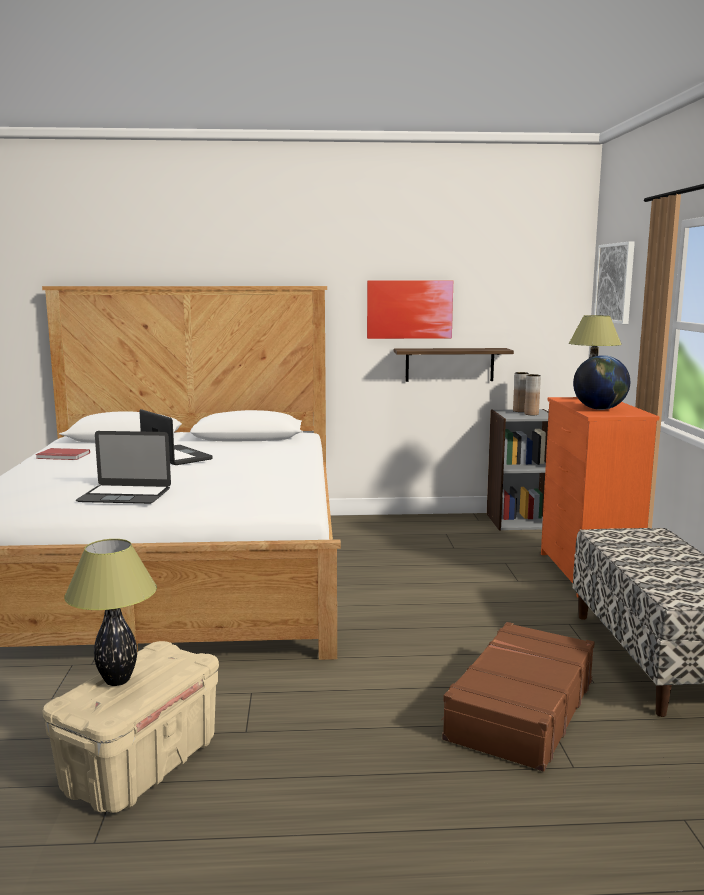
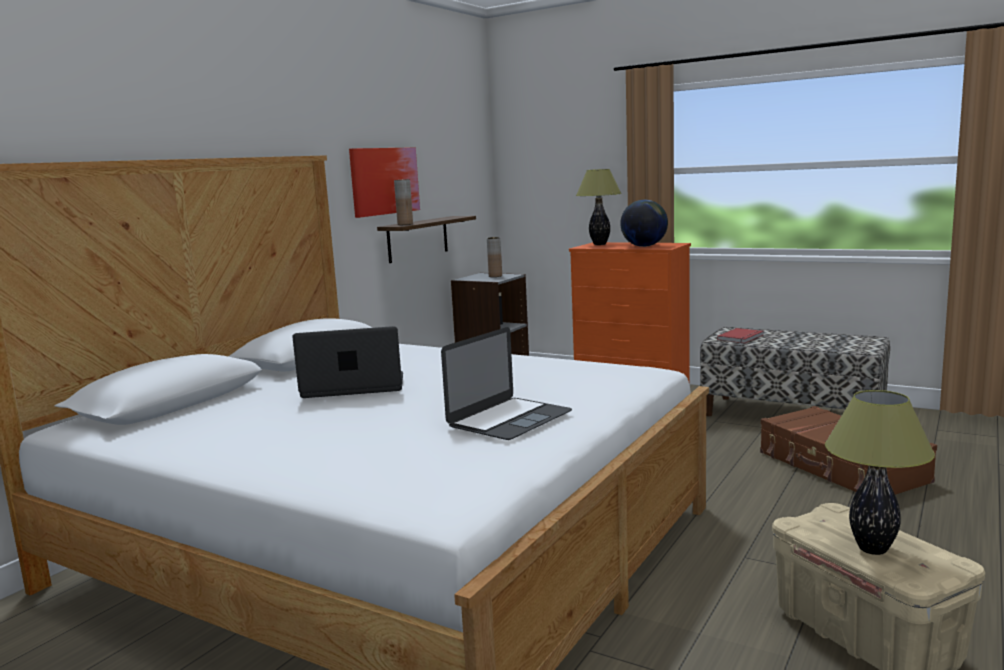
camera: 55 degrees left, 0 degrees up
(62, 456) = (204, 438): red book -> red book (742, 337)
(519, 411) = (476, 276): brown vase -> brown vase (405, 224)
(615, 283) = (543, 145): picture -> none

